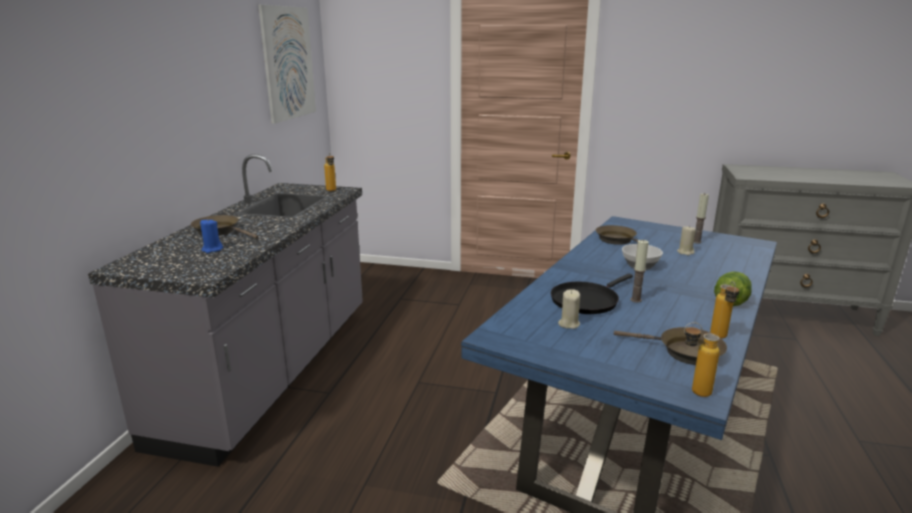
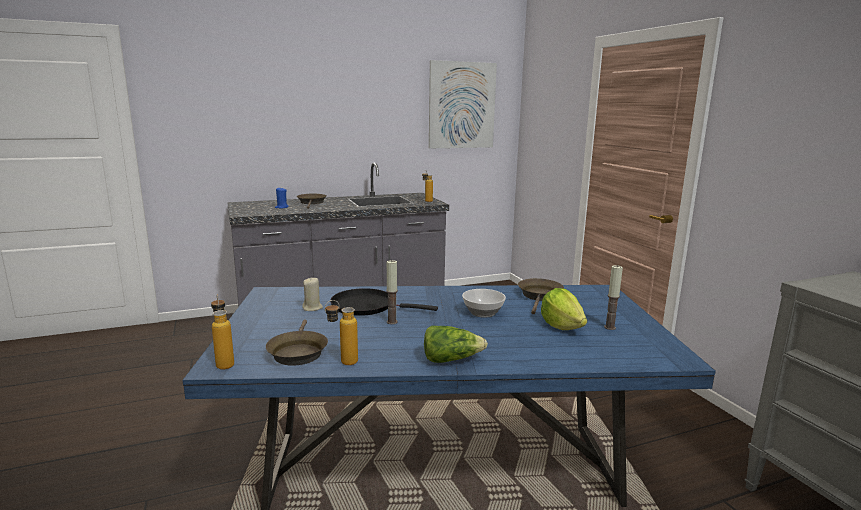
camera: 55 degrees right, 5 degrees down
(685, 252) = (561, 326): beige candle -> lettuce

